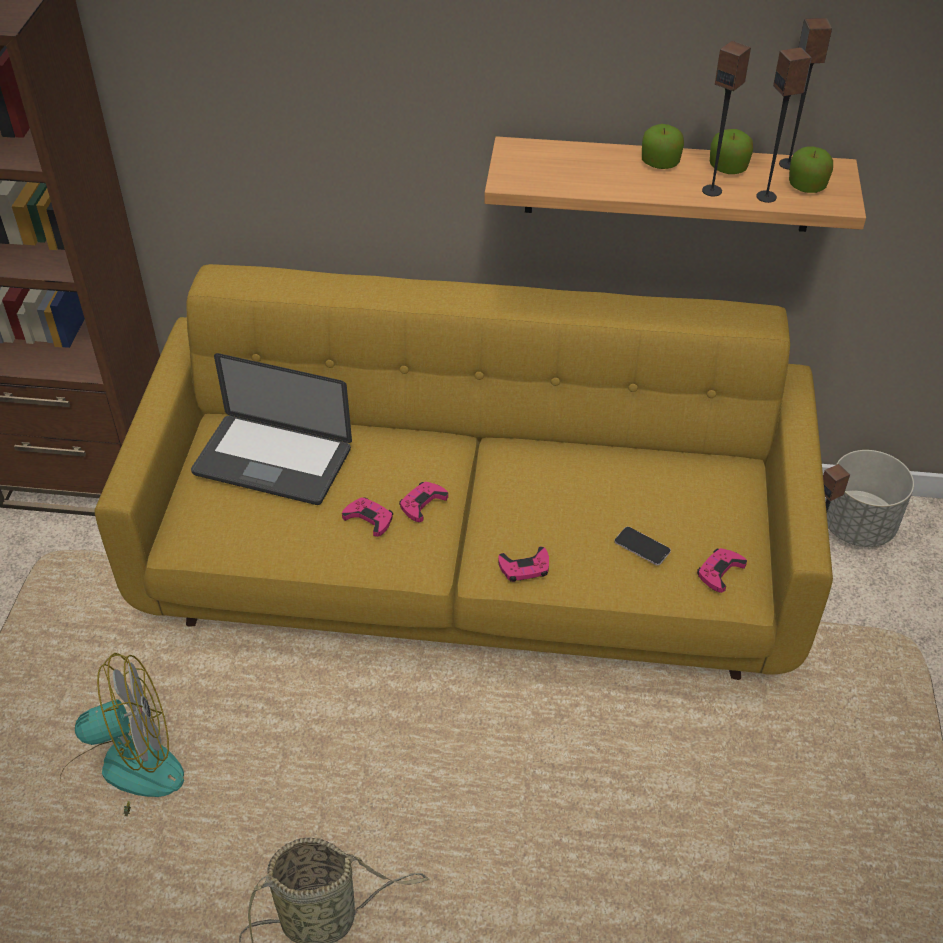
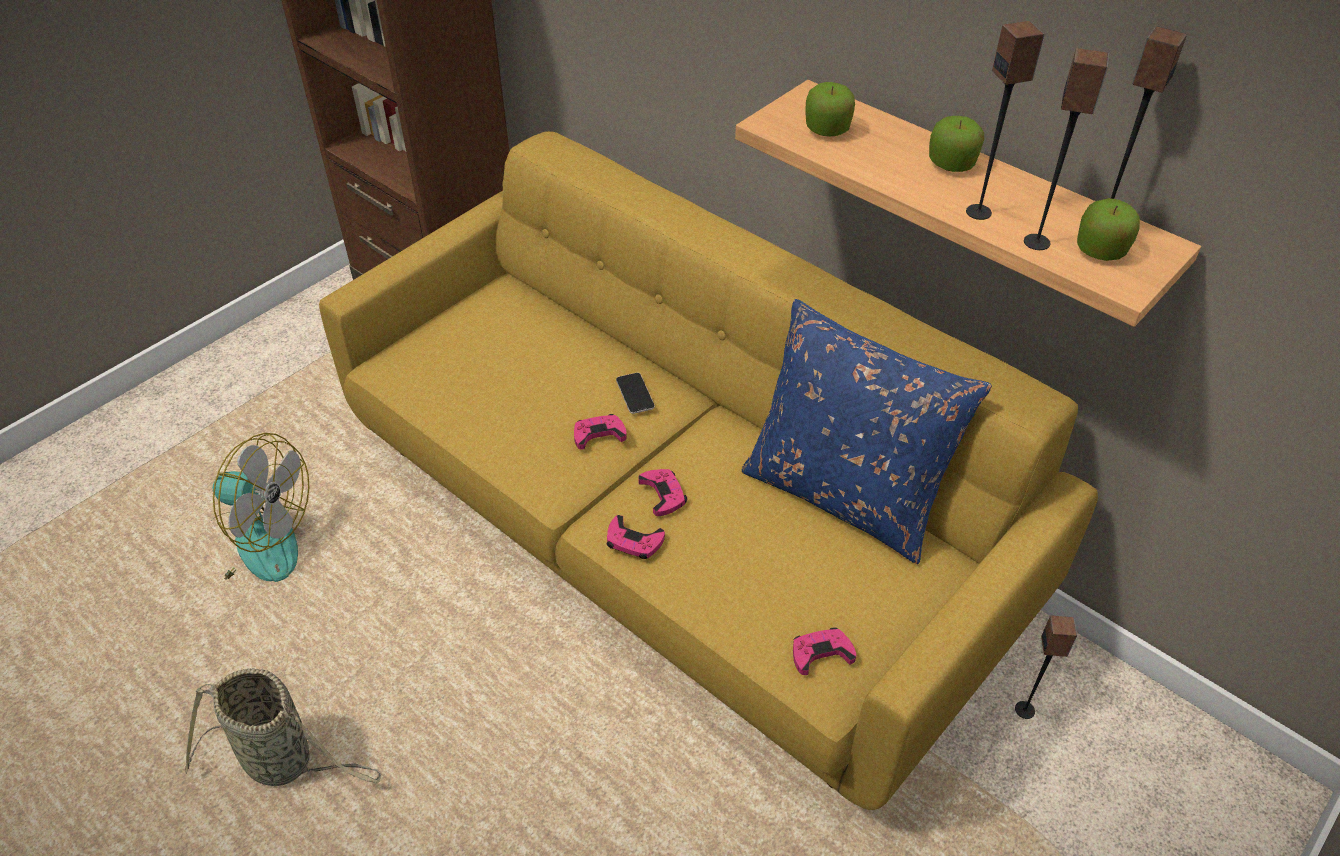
camera: 35 degrees right, 0 degrees up
(272, 461) = (510, 335): laptop -> none
(369, 519) = (540, 423): pink game controller -> pink game controller (663, 494)
(638, 456) = (845, 495): none -> blue pillow
(642, 546) = (762, 583): phone -> phone (635, 394)
(728, 168) = (1025, 197): apple -> apple (827, 129)
(858, 525) = (1109, 708): grey planter -> none

